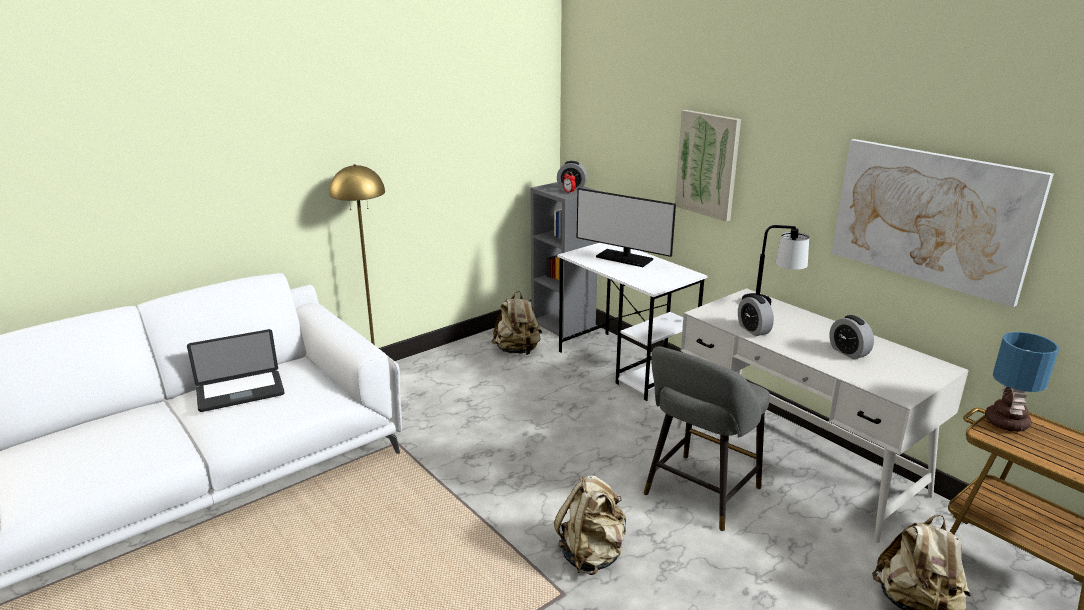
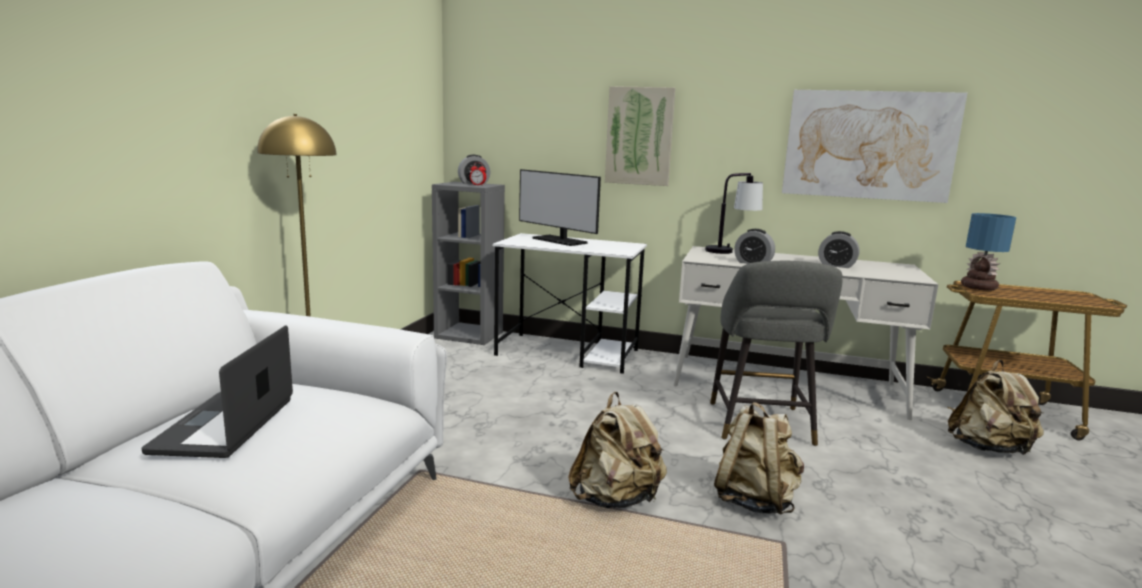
camera: 35 degrees left, 10 degrees down
(240, 392) = (225, 425): laptop -> laptop turned 150 degrees clockwise
(518, 350) = (451, 362): beige backpack -> beige backpack (616, 499)
(624, 258) = (559, 241): monitor -> monitor turned 45 degrees clockwise

